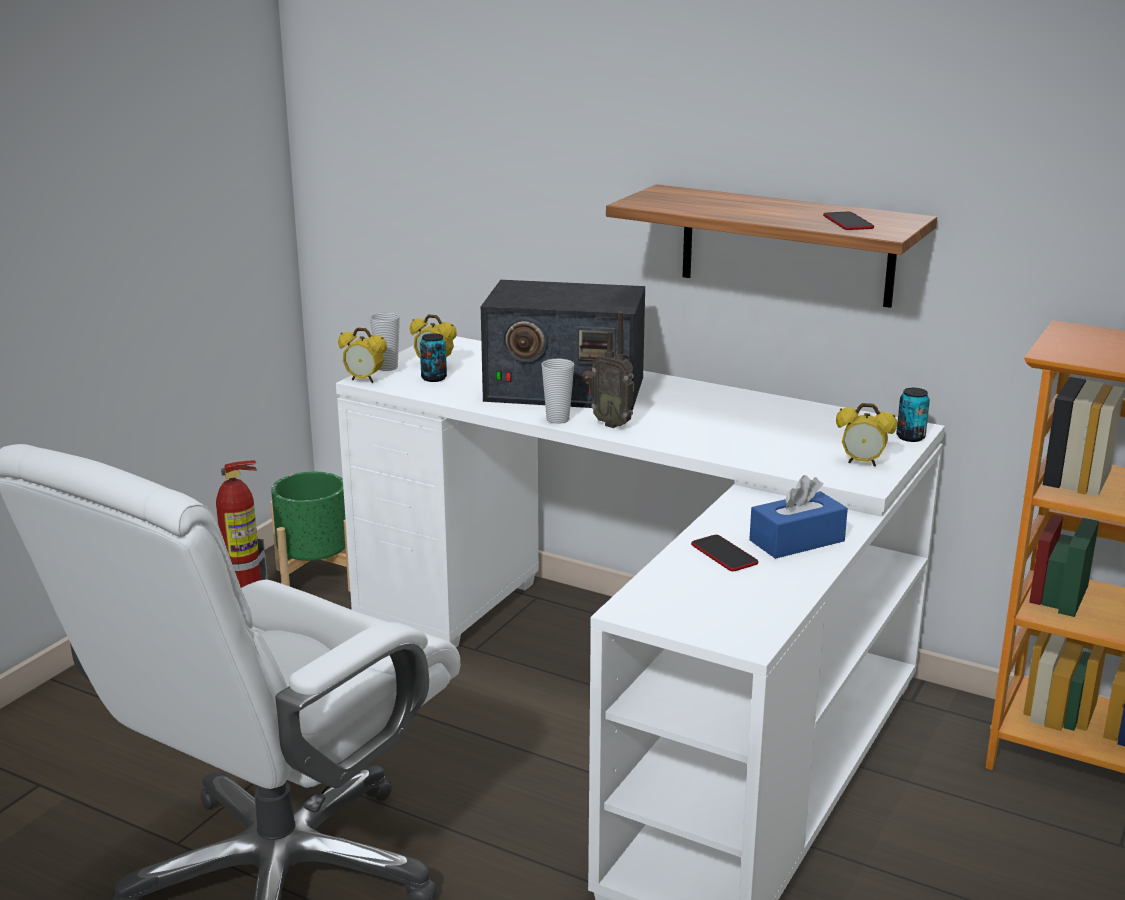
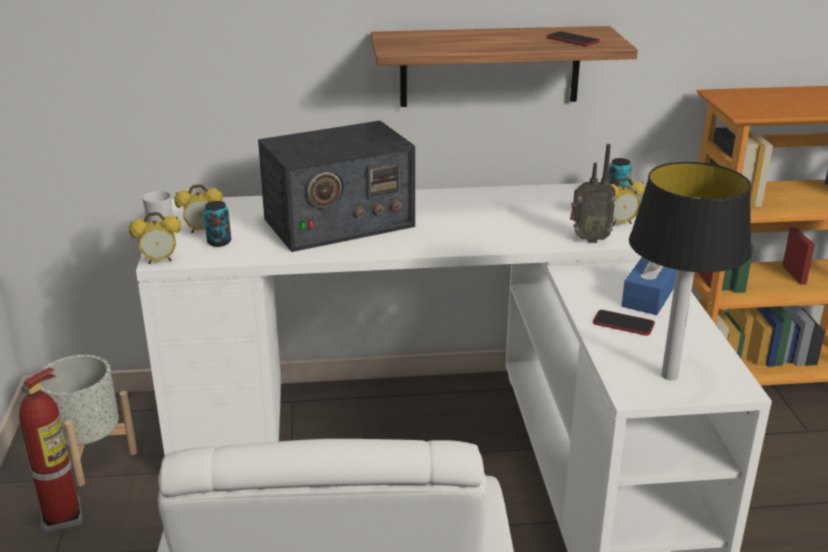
camera: 35 degrees left, 5 degrees up
(315, 579) = (89, 456): green planter -> grey planter
(557, 419) = (373, 251): cup -> none
(612, 423) = (418, 242): radio -> radio (588, 239)
(695, 609) = (669, 374): none -> table lamp

